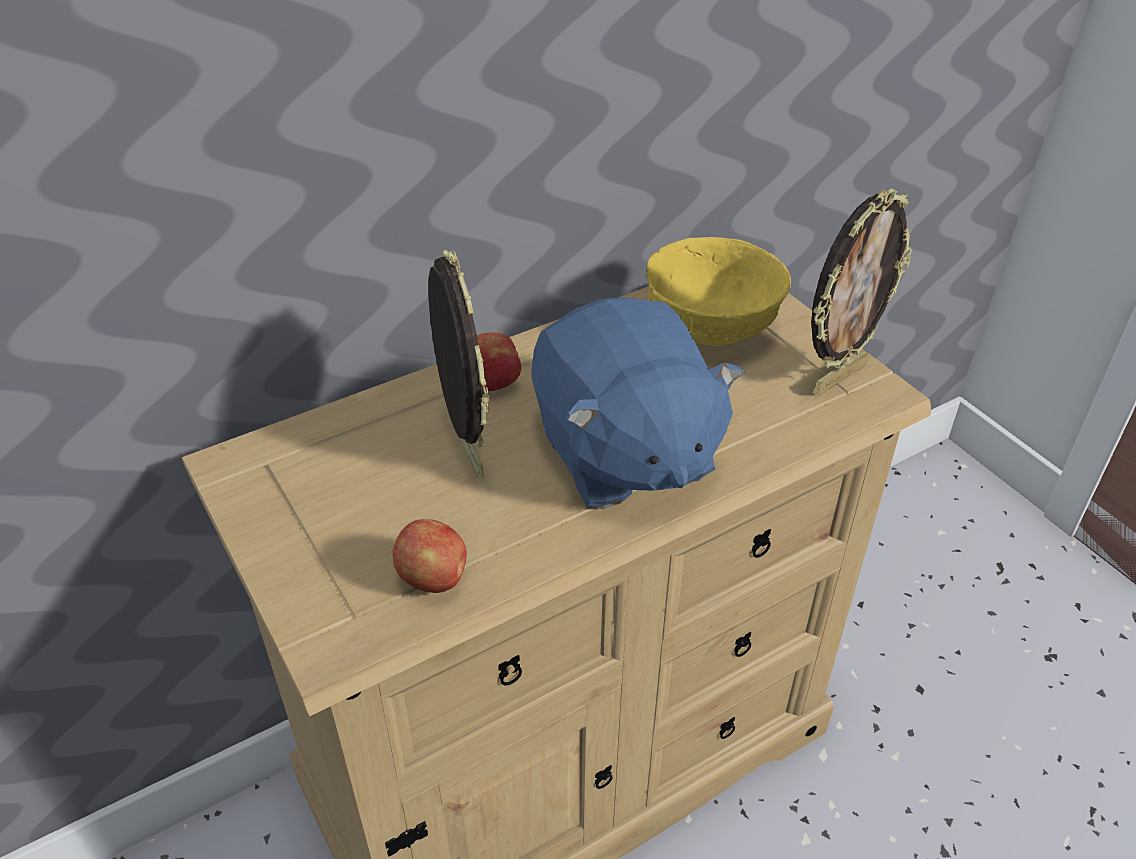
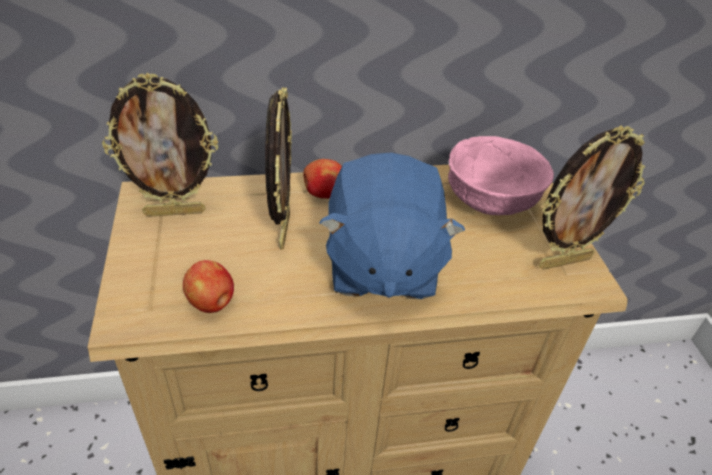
camera: 20 degrees right, 0 degrees up
(296, 474) = (175, 212): none -> picture frame
(709, 329) = (489, 202): yellow bowl -> pink bowl

